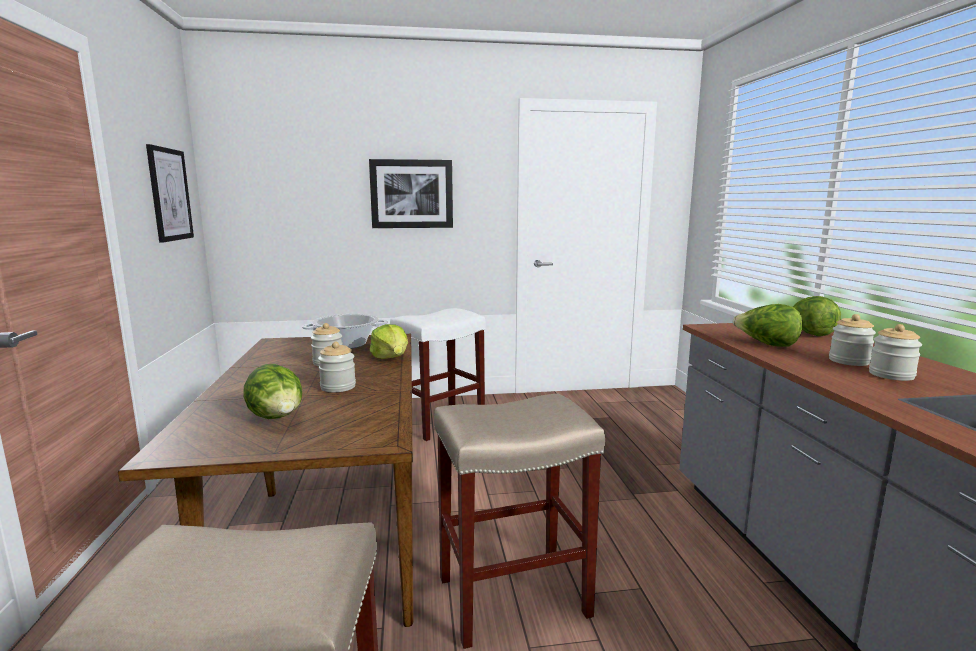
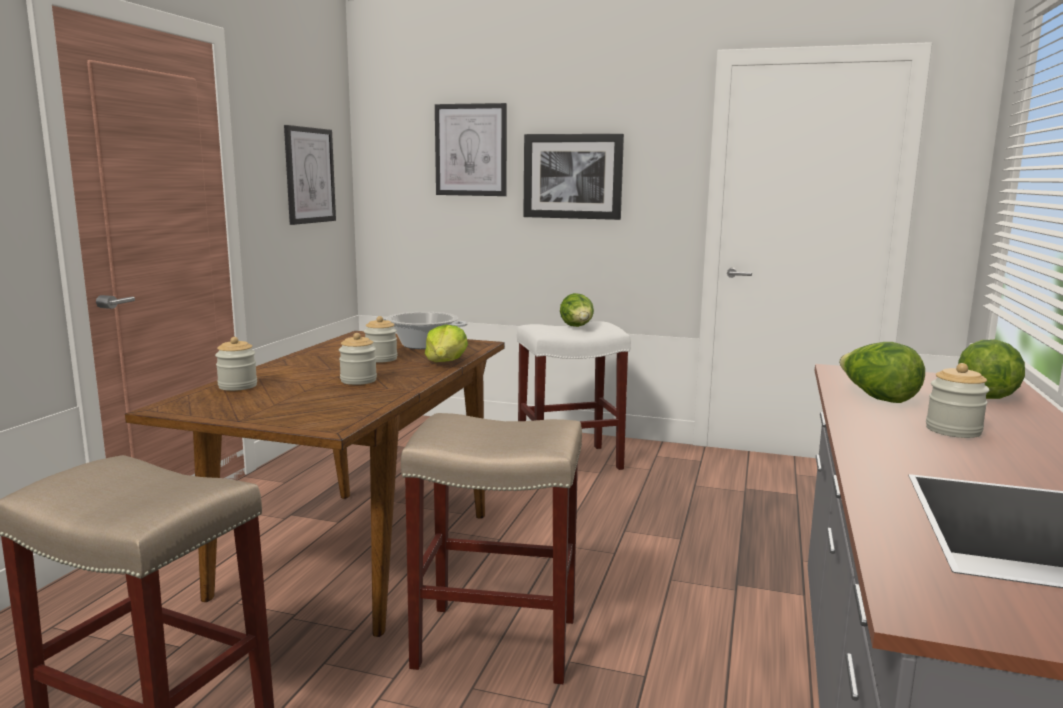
camera: 25 degrees right, 0 degrees up
(277, 419) = (274, 397): lettuce -> lettuce (577, 327)
(319, 172) = (471, 150): none -> picture
(891, 375) = (975, 452): jar -> jar (238, 386)

